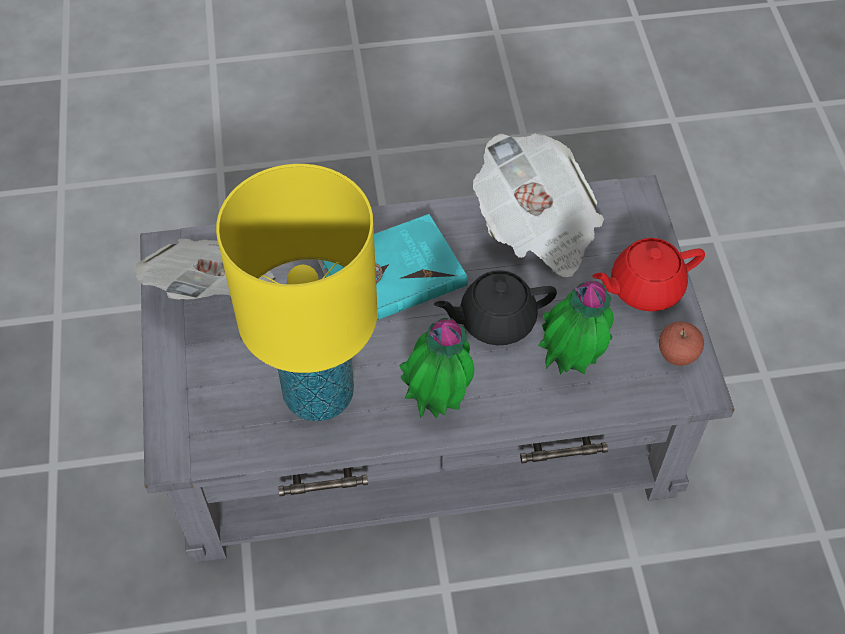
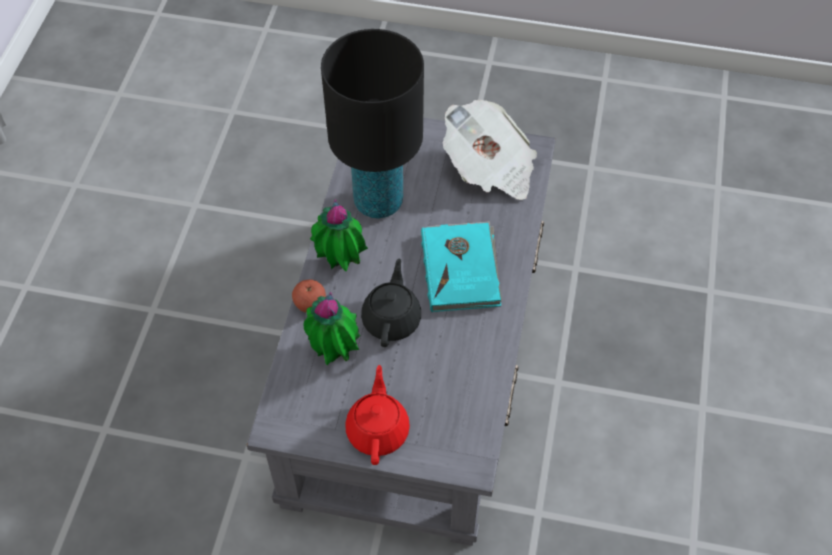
camera: 110 degrees right, 0 degrees up
(318, 394) = (378, 201): yellow table lamp -> black table lamp
(537, 227) = (468, 378): newspaper -> none
(677, 355) = (308, 426): apple -> apple (310, 305)

